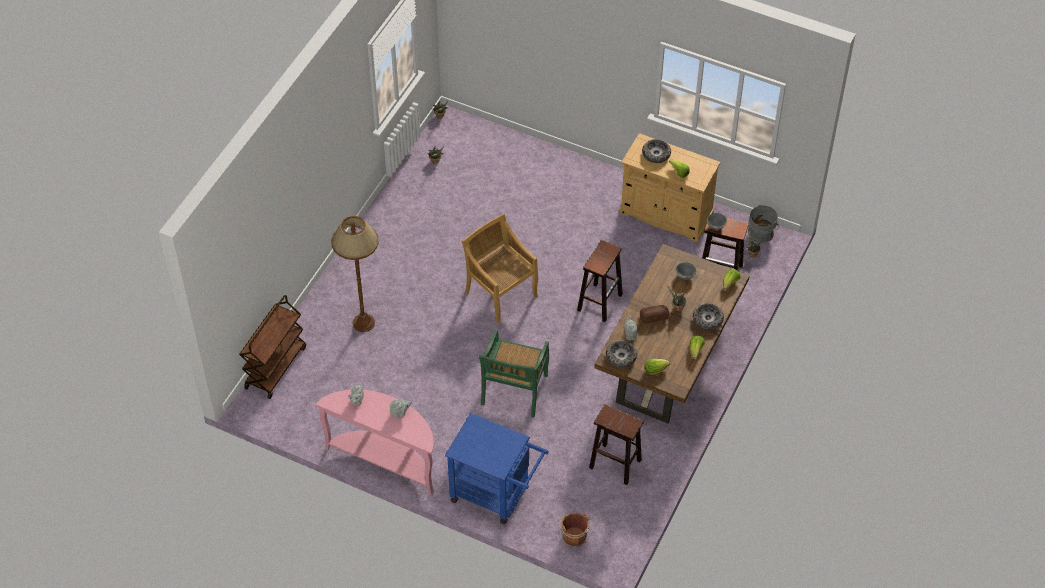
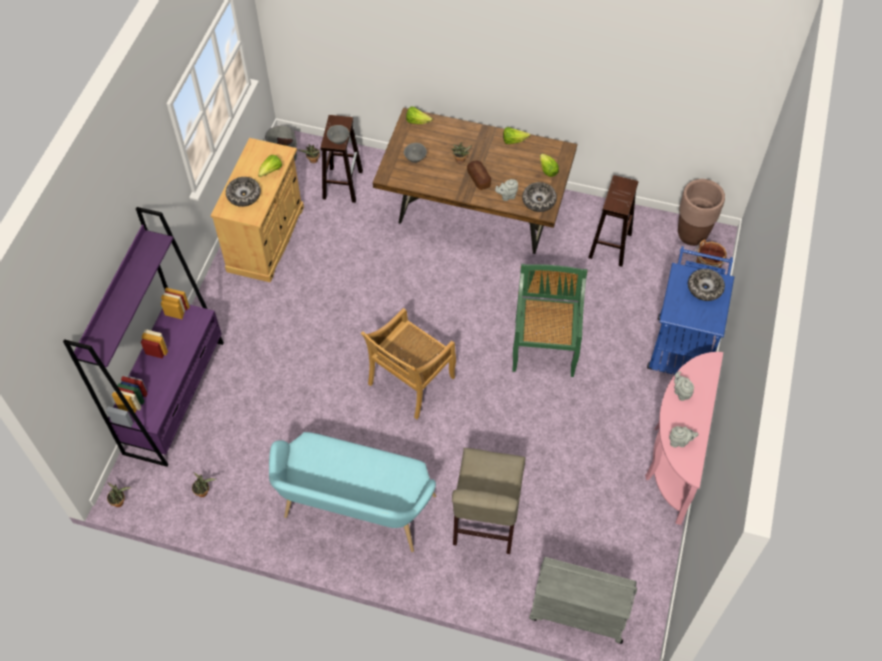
camera: 100 degrees left, 5 degrees up
(275, 367) = (577, 614): brown cart -> grey cart
(364, 323) = (484, 523): brown floor lamp -> beige chair
(395, 246) = (355, 512): none -> turquoise bench
(514, 391) = (544, 347): green chair -> green chair turned 90 degrees counterclockwise
(521, 149) = (175, 396): none -> purple bookcase
(600, 302) = (403, 284): brown stool -> none
(616, 535) = (692, 234): none -> brown planter
(707, 319) = (469, 135): bowl -> bowl (705, 288)

